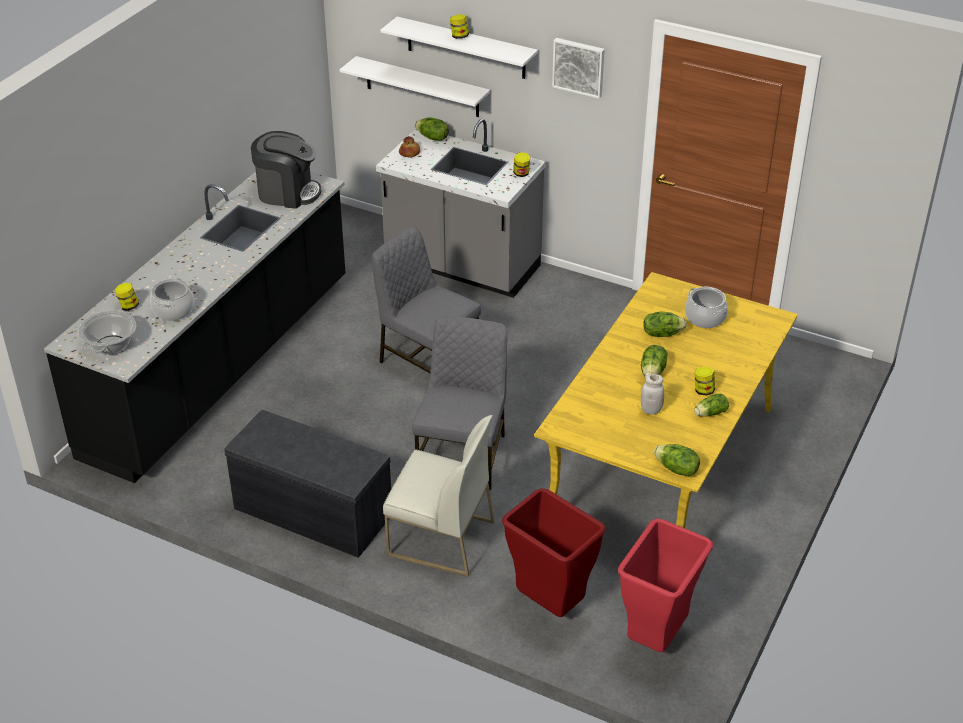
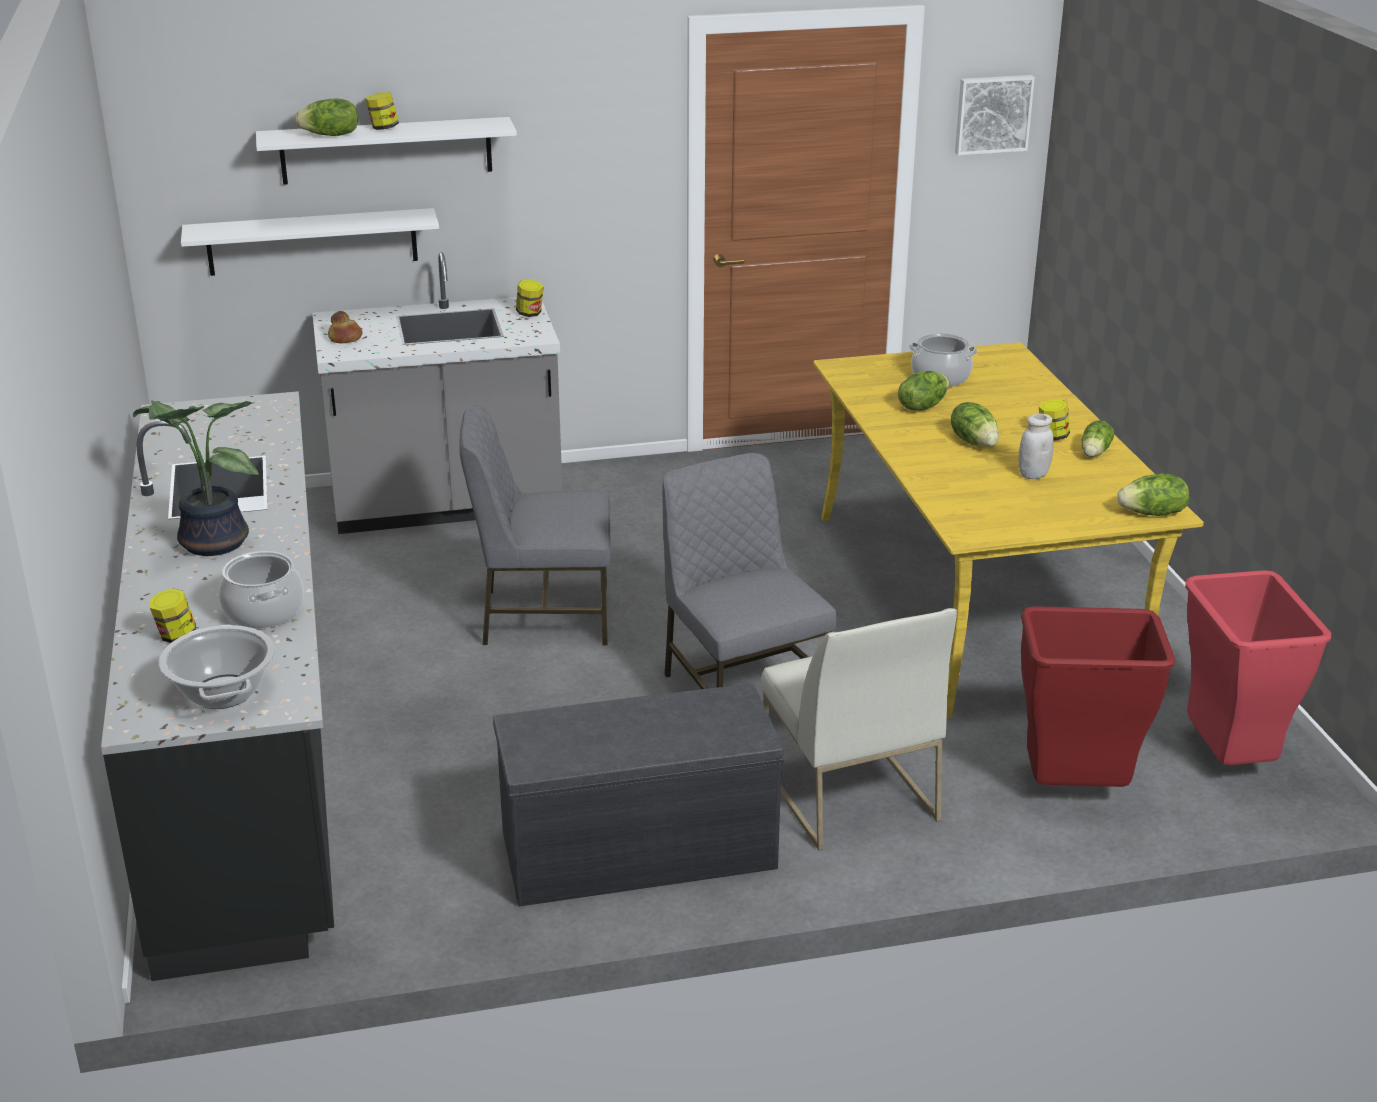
camera: 40 degrees left, 10 degrees down
(198, 260) = (209, 543): none -> potted plant
(287, 193) = (231, 428): coffee machine -> none
(432, 138) = (352, 316): lettuce -> lettuce (330, 135)
(440, 539) = (847, 793): white chair -> white chair turned 90 degrees clockwise
(579, 66) = (578, 125): picture -> picture (992, 114)

